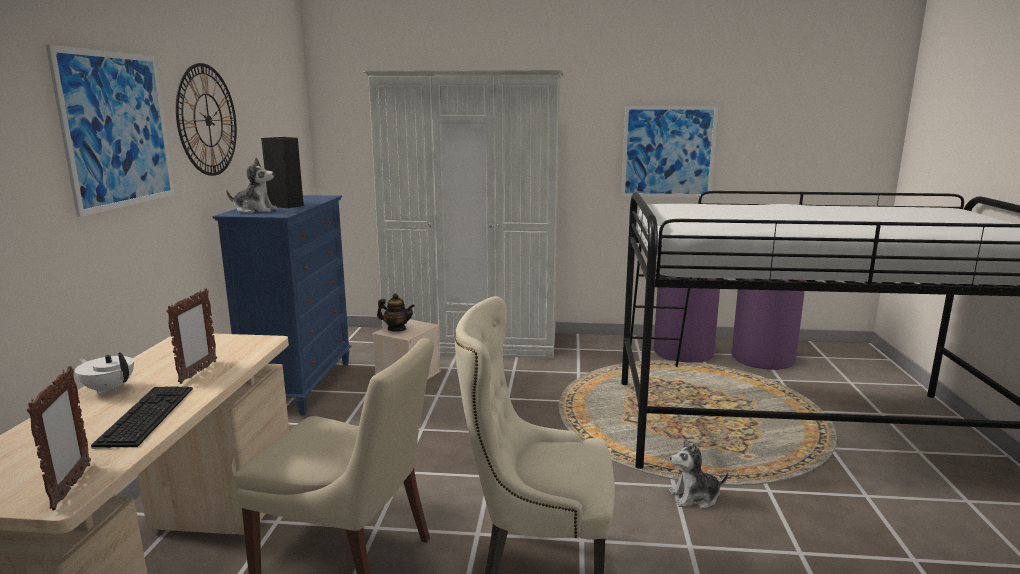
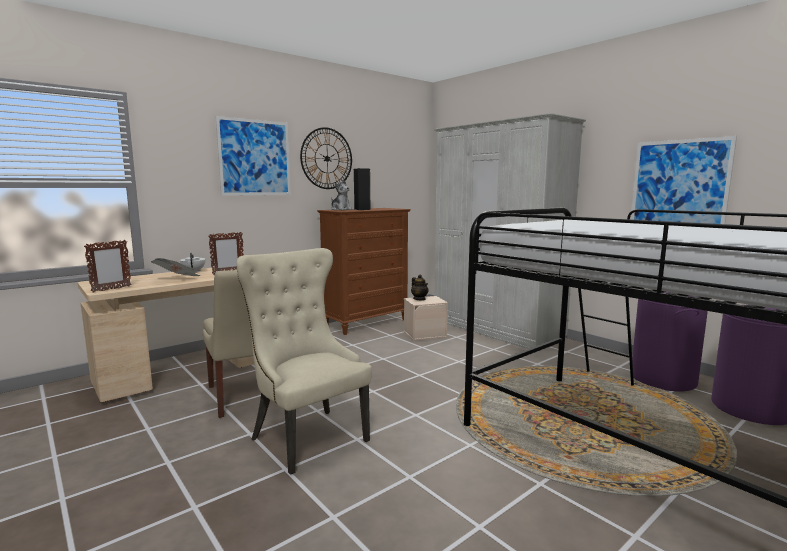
camera: 45 degrees right, 5 degrees down
(145, 415) = (178, 279): keyboard -> newspaper
(300, 385) = (366, 323): blue dresser -> brown dresser
(695, 497) = (470, 457): plush toy -> none

